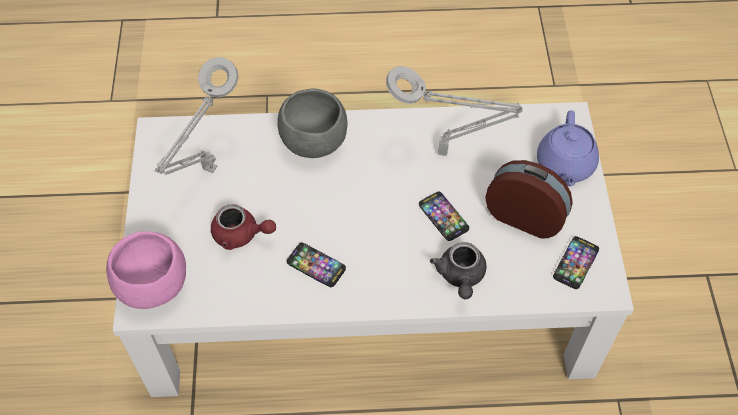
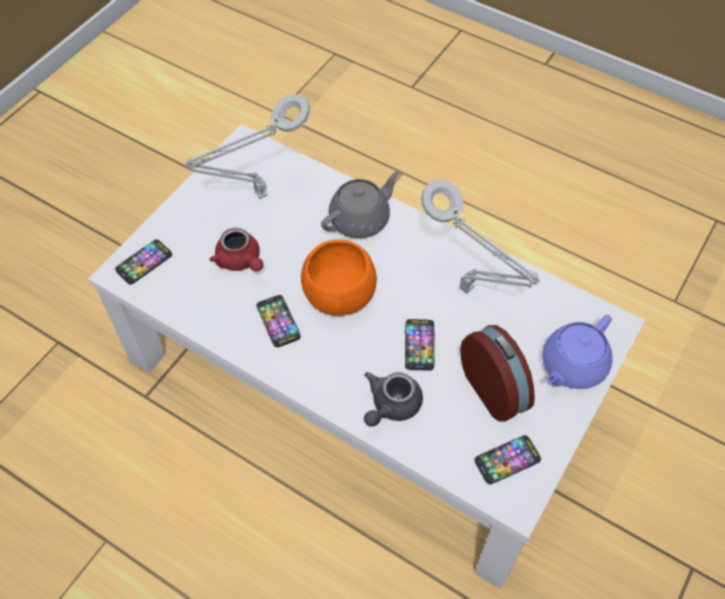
camera: 35 degrees right, 0 degrees up
(153, 286) = (144, 262): pink bowl -> phone
(314, 143) = (361, 219): grey bowl -> grey teapot
(348, 216) = (338, 296): none -> orange bowl

